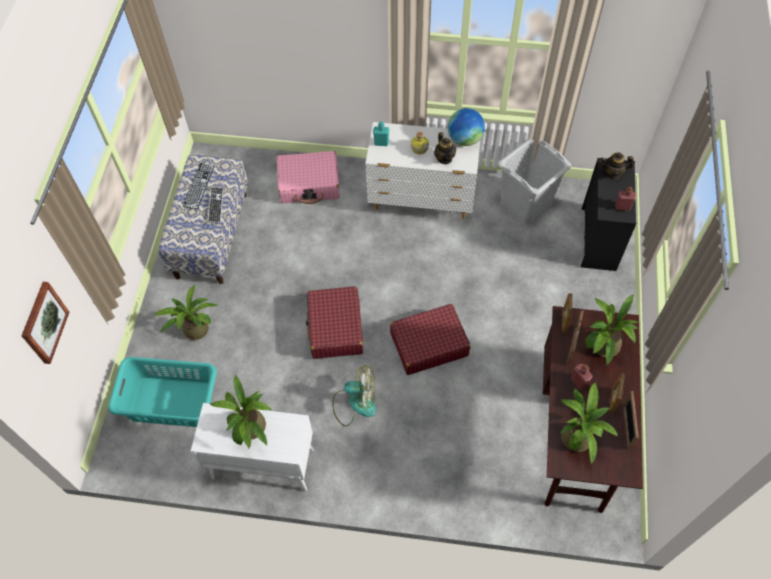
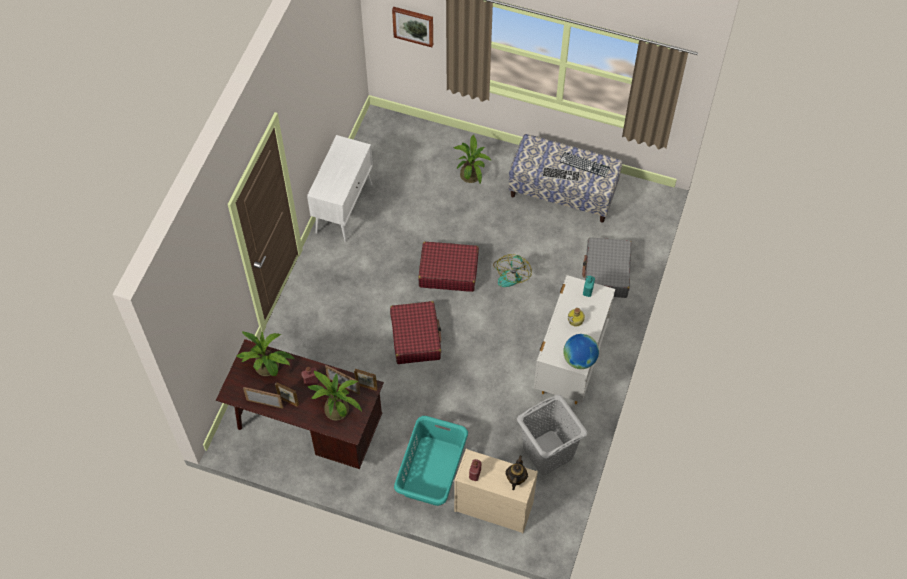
camera: 100 degrees right, 0 degrees up
(171, 401) = (411, 155): turquoise laundry basket -> turquoise laundry basket (432, 470)
(250, 430) = (341, 170): potted plant -> none
(309, 184) = (606, 273): pink suitcase -> grey suitcase
(355, 403) = (377, 275): fan -> fan (511, 273)
(444, 158) = (560, 338): teapot -> none
(598, 239) = (492, 506): black dresser -> beige dresser

